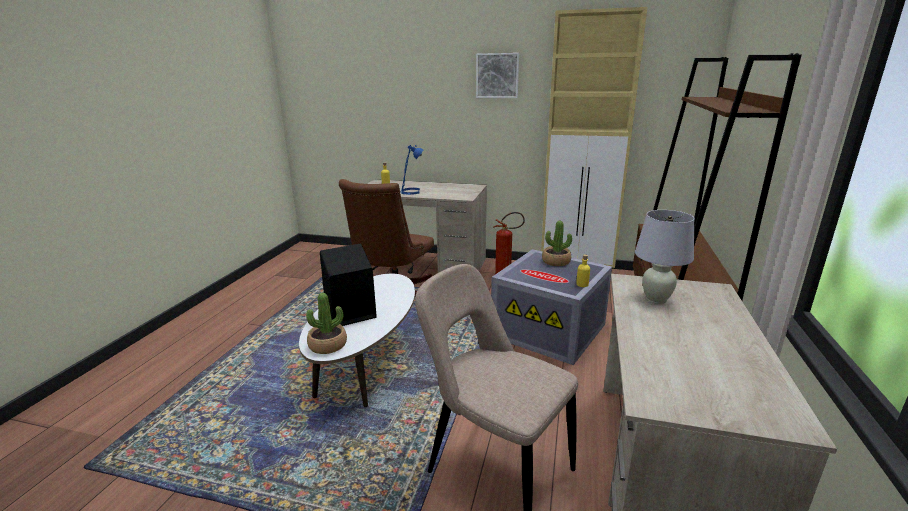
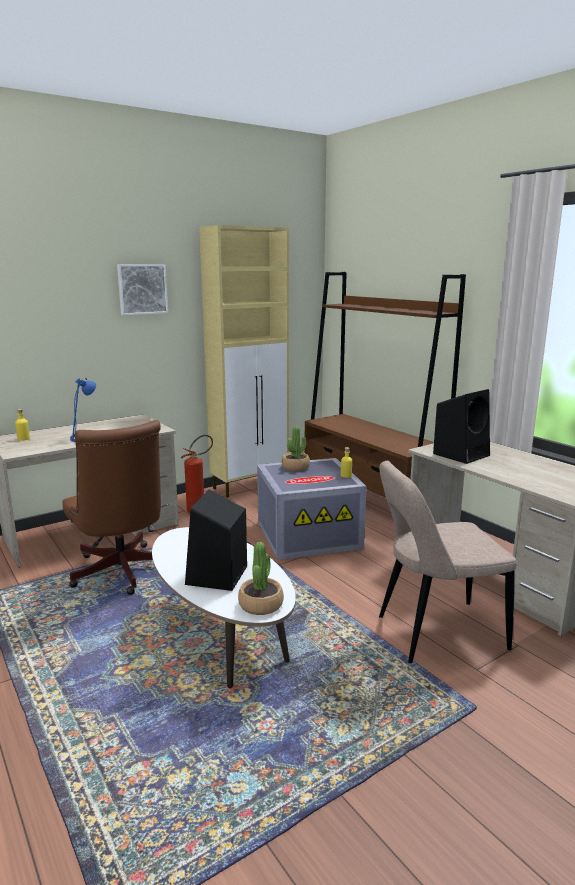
camera: 50 degrees left, 5 degrees down
(656, 299) = (461, 454): white table lamp -> black speaker

